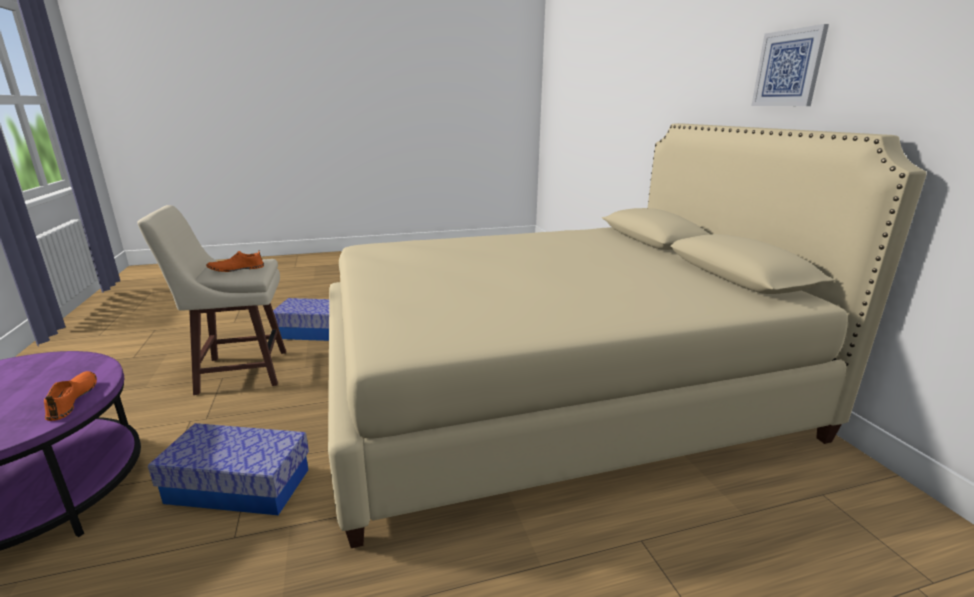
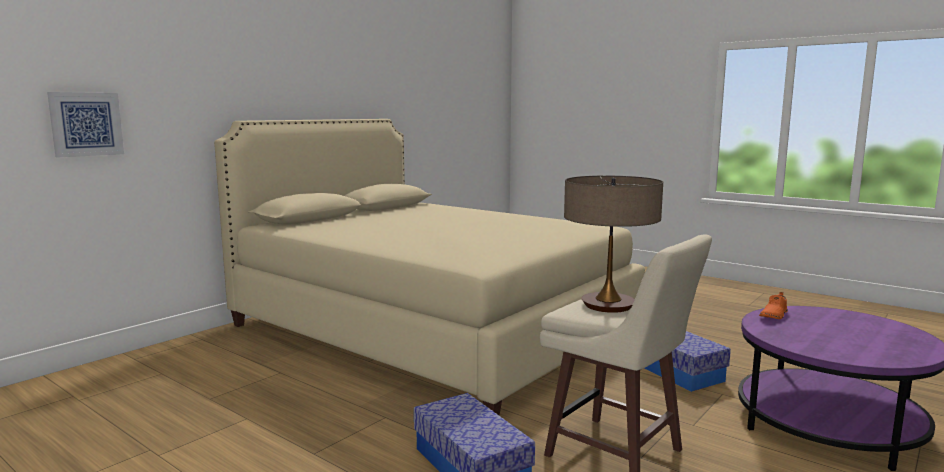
camera: 125 degrees left, 10 degrees down
(236, 269) = (607, 305): orange shoe -> table lamp
(788, 68) = (313, 81): picture -> picture (86, 124)

